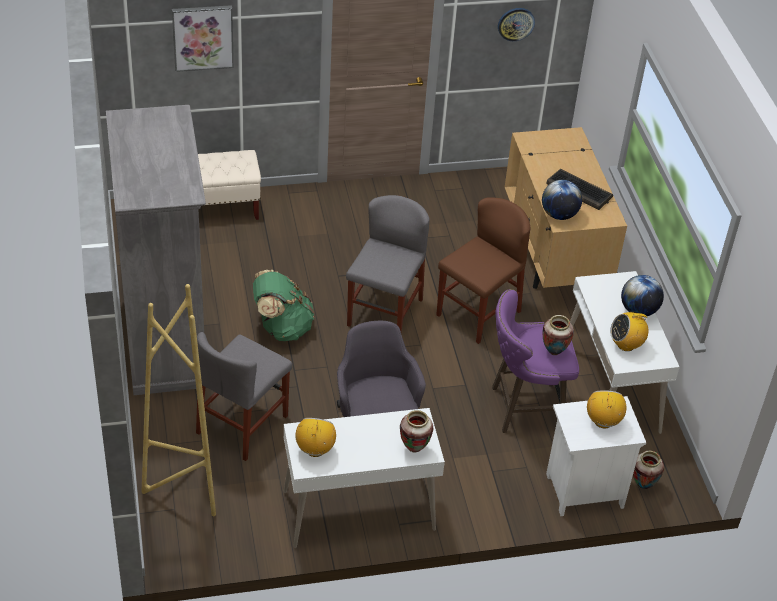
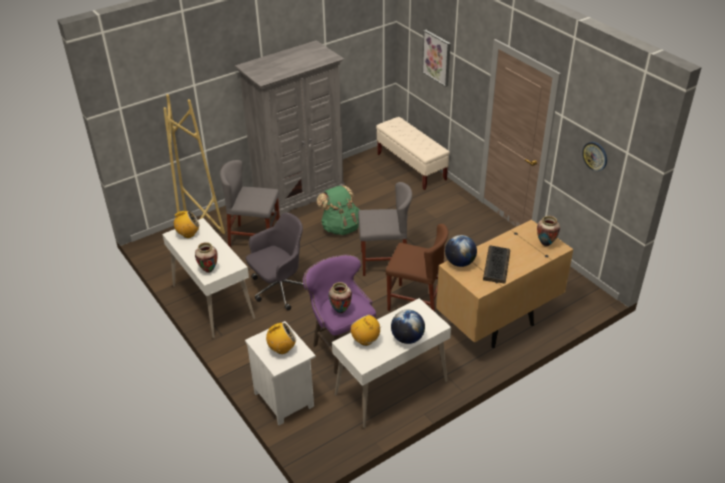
camera: 70 degrees right, 5 degrees down
(643, 485) = (306, 431): vase -> vase (545, 244)

